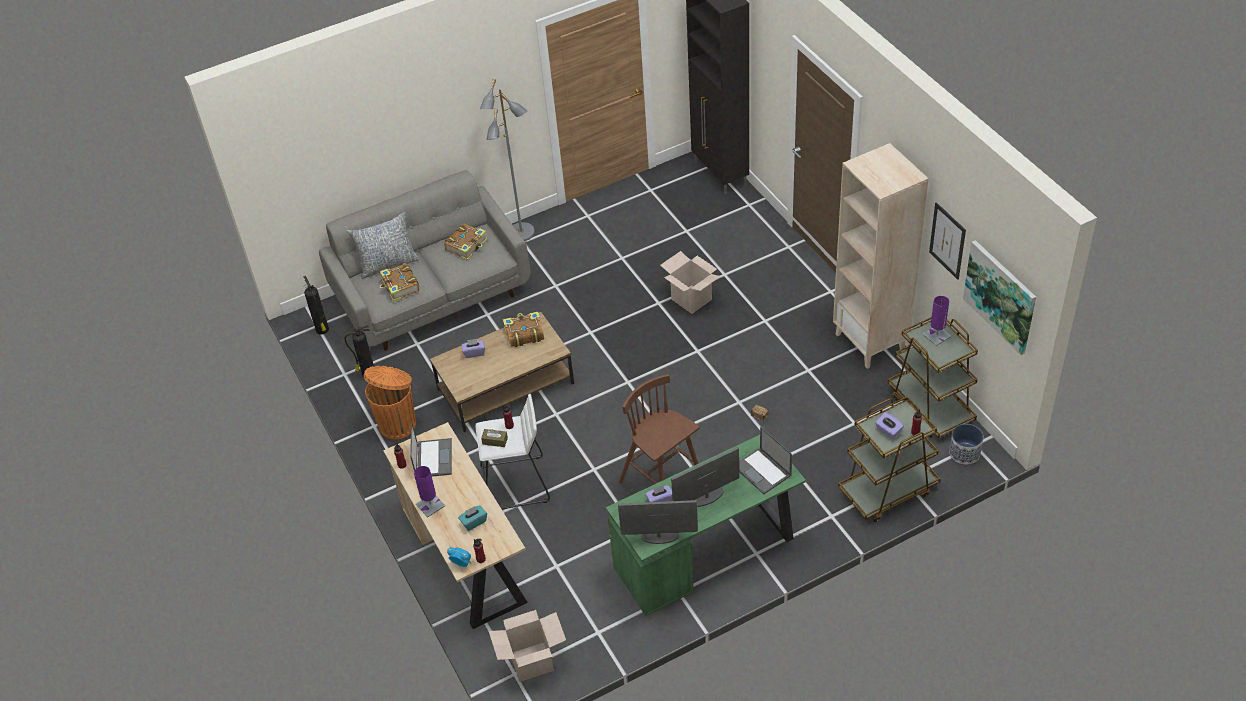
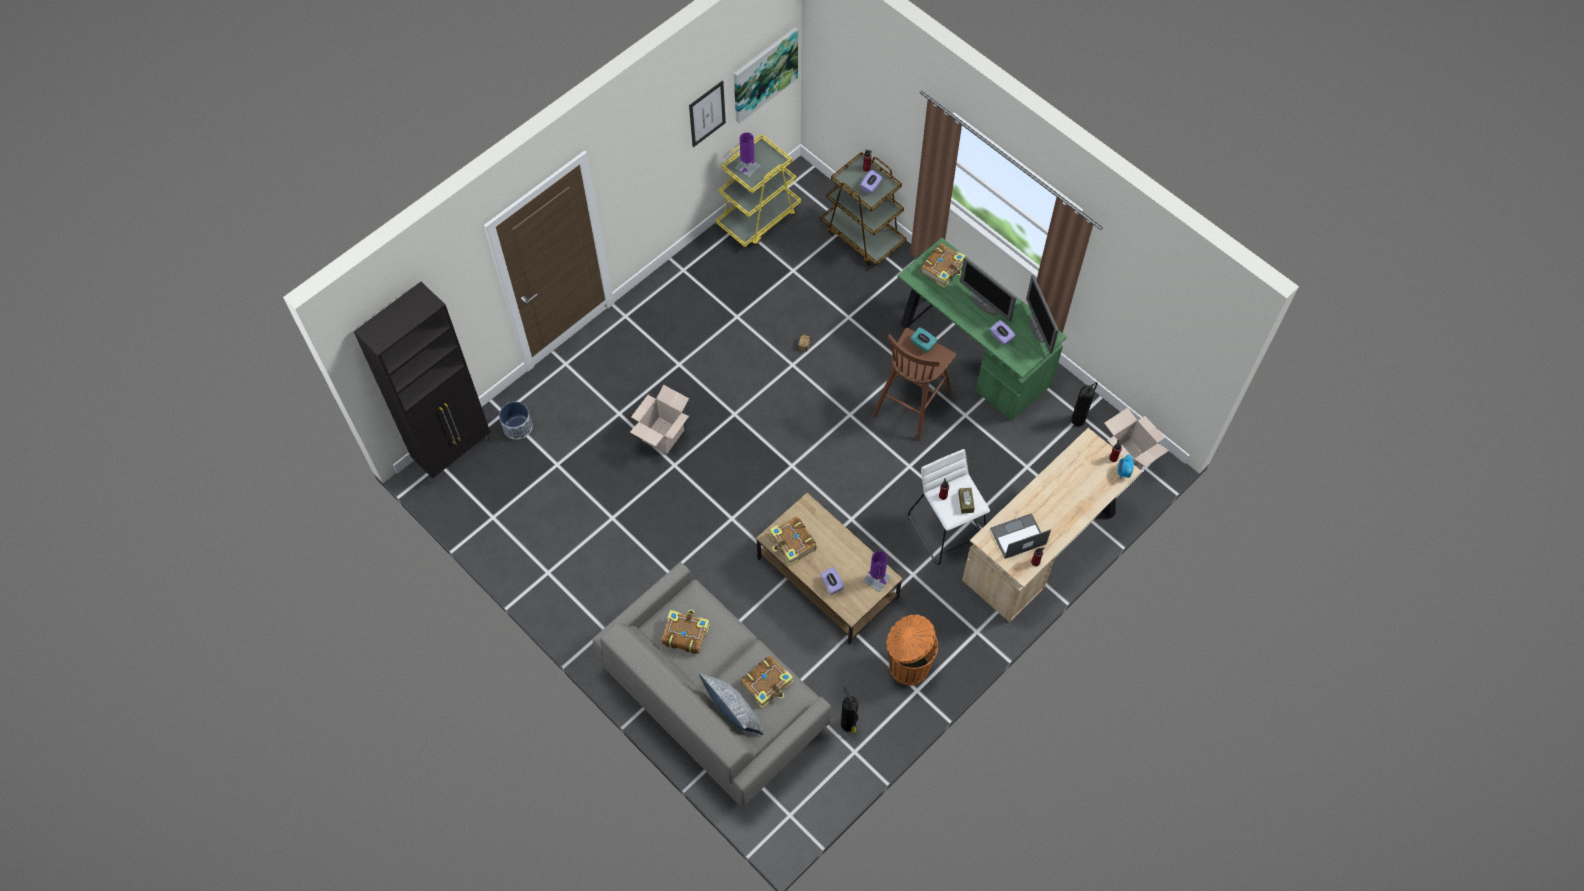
camera: 110 degrees left, 15 degrees up
(322, 330) = (795, 805): fire extinguisher -> fire extinguisher (1078, 419)
(430, 505) = (1072, 520): purple table lamp -> purple table lamp (877, 579)
(474, 522) = (1077, 477): turquoise tissue box -> turquoise tissue box (923, 344)
(521, 233) = (591, 635): grey floor lamp -> none
(763, 471) = (943, 268): laptop -> book
(870, 342) = (688, 273): beige bookcase -> none
(930, 407) = (759, 217): brown cart -> yellow cart
(964, 453) = (805, 188): planter -> planter (518, 427)

